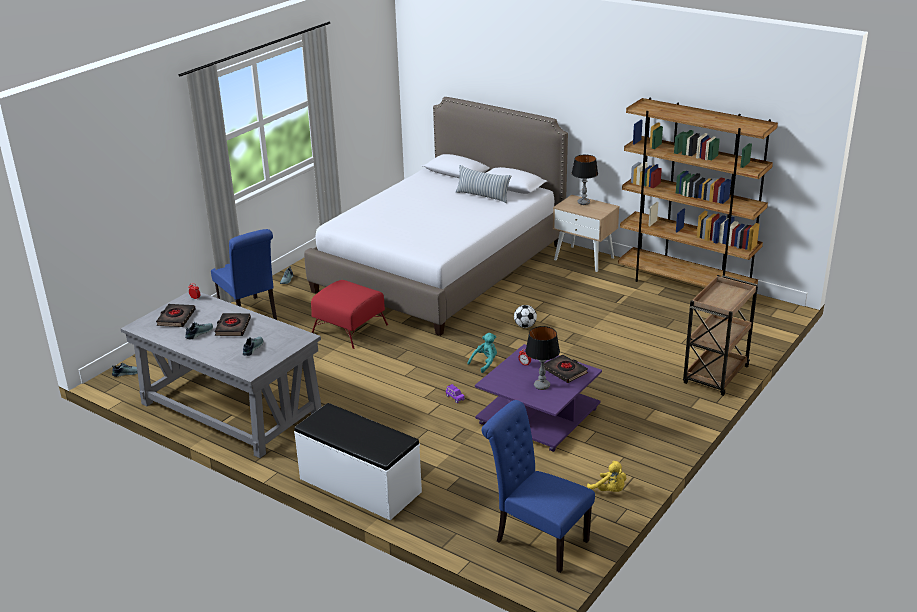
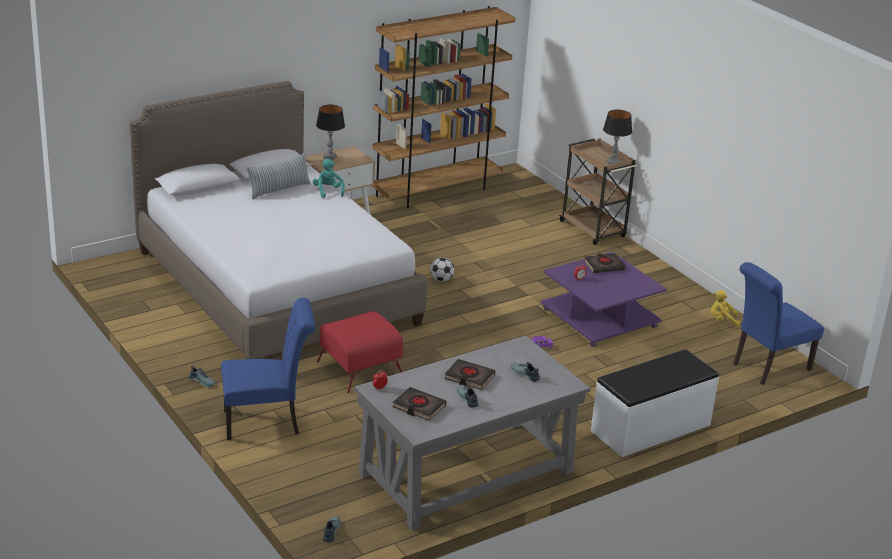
camera: 70 degrees left, 0 degrees up
(485, 363) = (492, 317): turquoise plush toy -> turquoise plush toy (328, 191)
(541, 386) = (620, 282): table lamp -> table lamp (613, 162)
(609, 490) = (722, 320): yellow plush toy -> yellow plush toy turned 150 degrees counterclockwise

